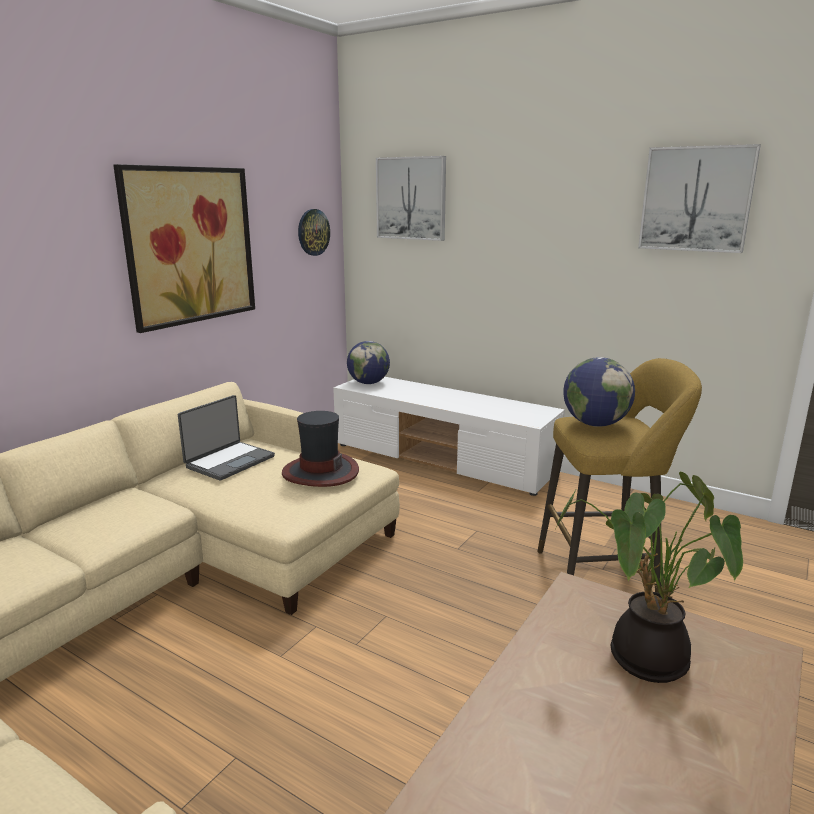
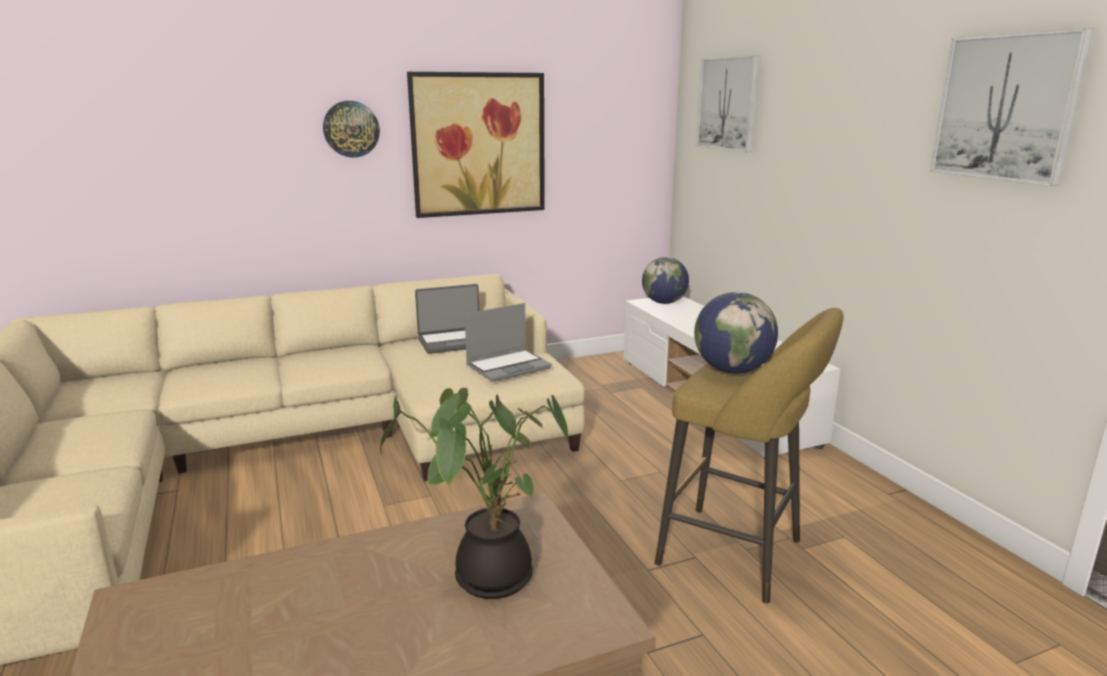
camera: 35 degrees right, 0 degrees up
(313, 232) = (631, 138): wall clock -> wall clock (351, 129)
(320, 472) = (509, 366): hat -> laptop

